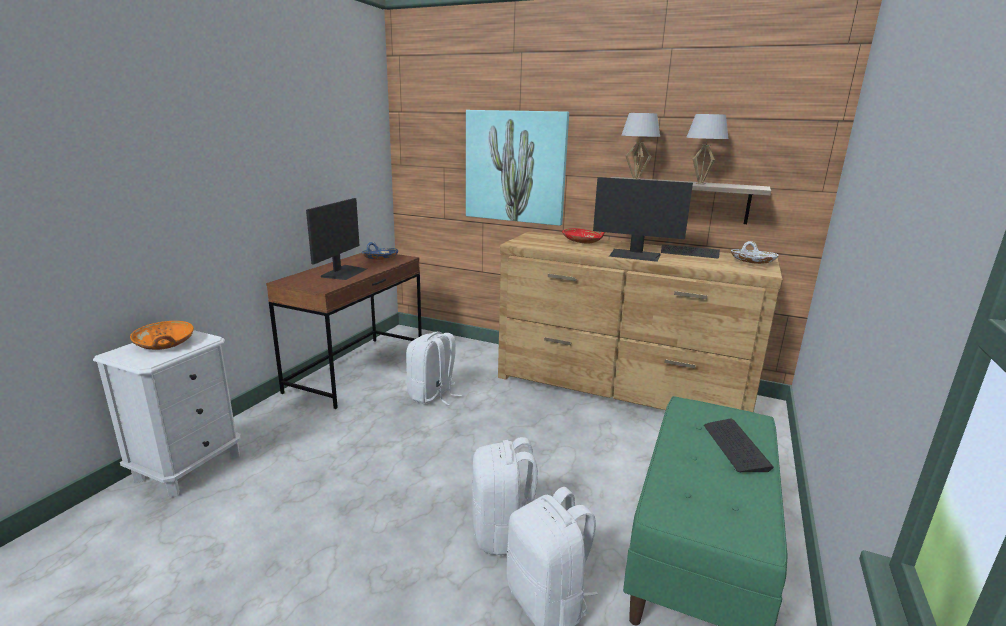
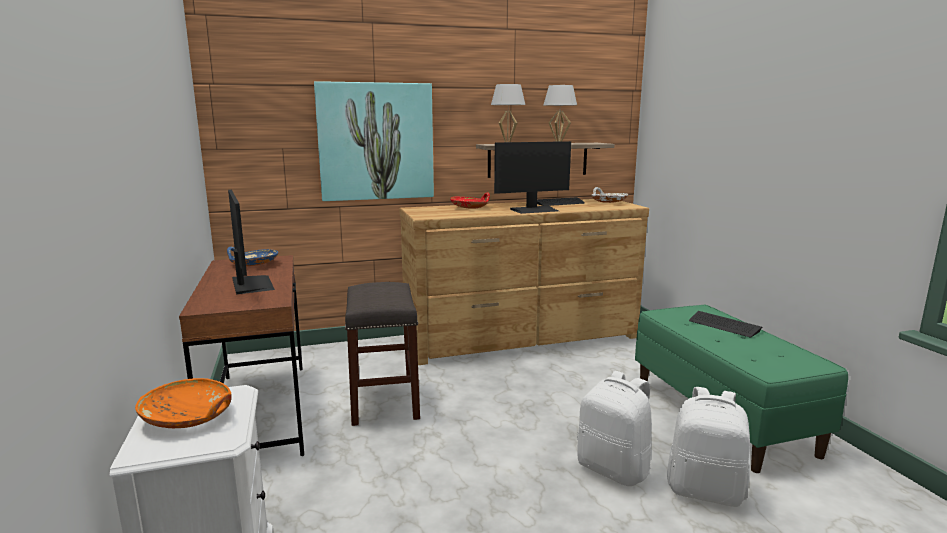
camera: 40 degrees left, 5 degrees down
(432, 395) = (385, 402): white backpack -> grey stool

